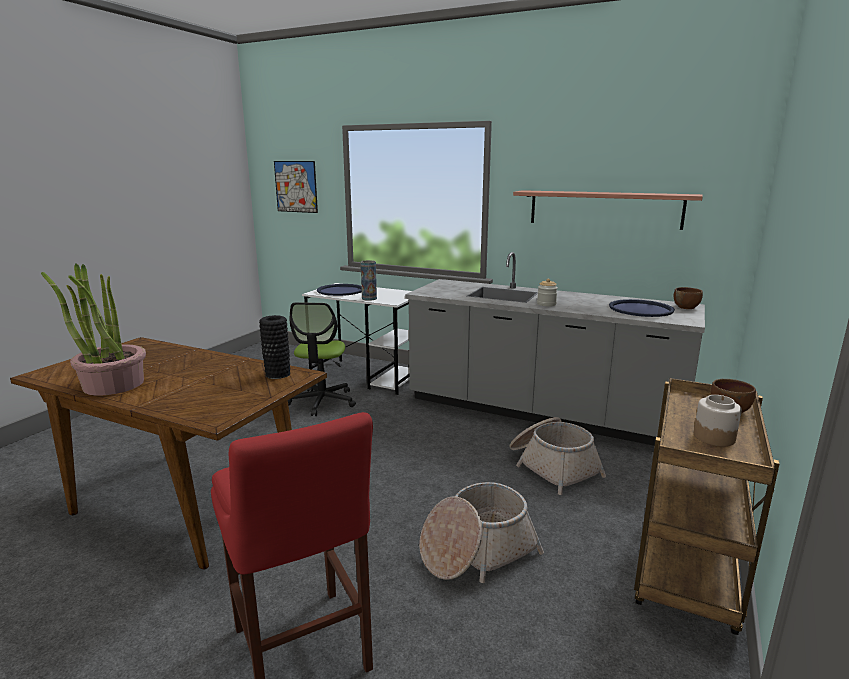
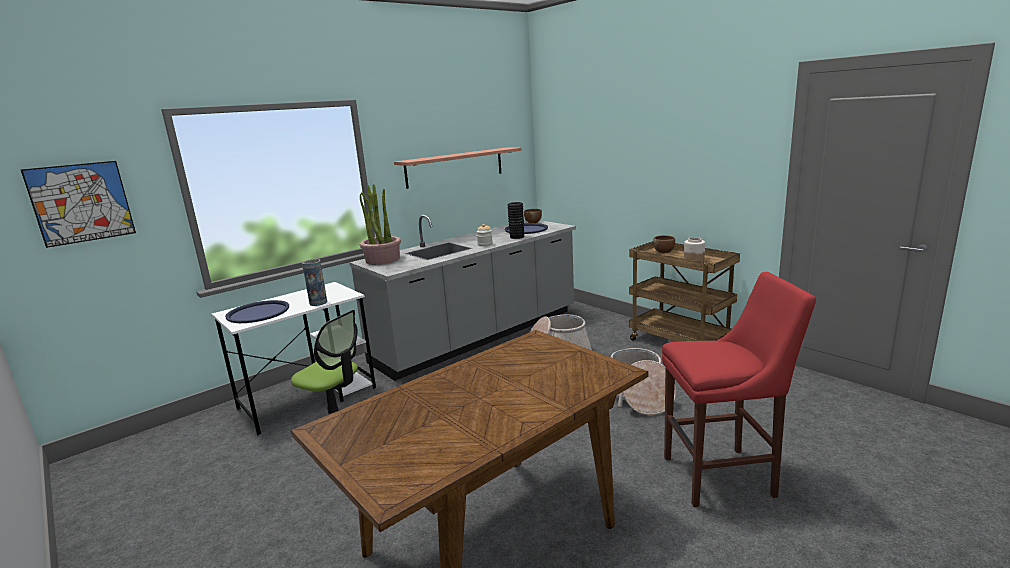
camera: 65 degrees left, 0 degrees up
(113, 384) = (485, 430): potted plant -> potted plant (382, 259)
(277, 374) = (526, 347): black vase -> black vase (517, 237)

